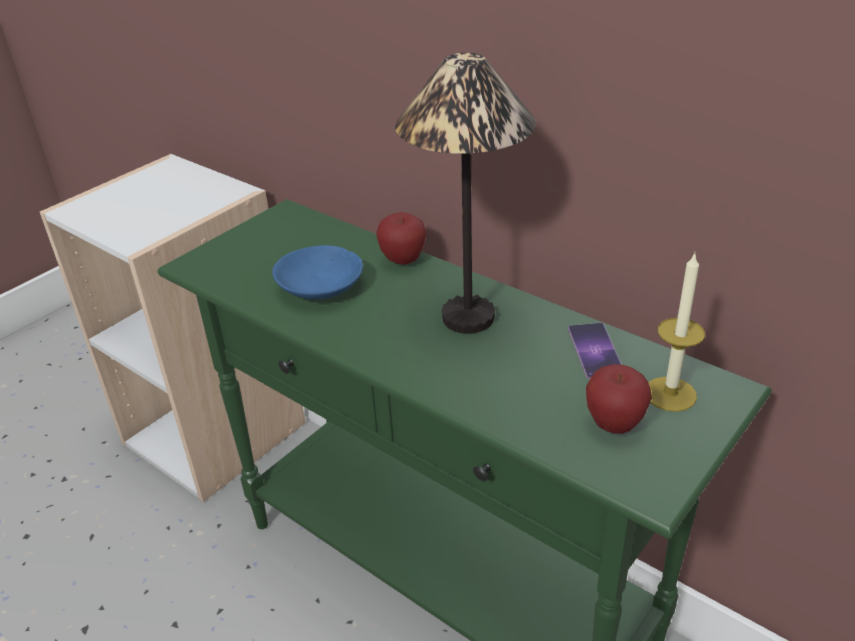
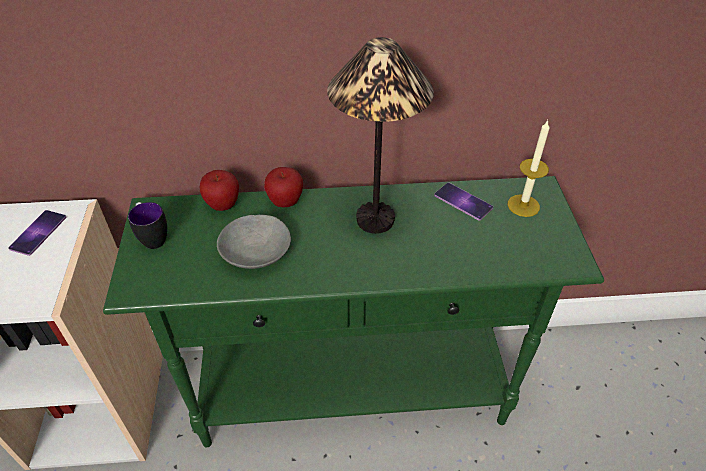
camera: 45 degrees left, 10 degrees up
(195, 195) = (38, 232): none -> phone
(259, 234) = (152, 237): none -> mug
(321, 287) = (256, 251): blue bowl -> grey bowl
(614, 424) = (521, 238): apple -> apple (223, 205)

